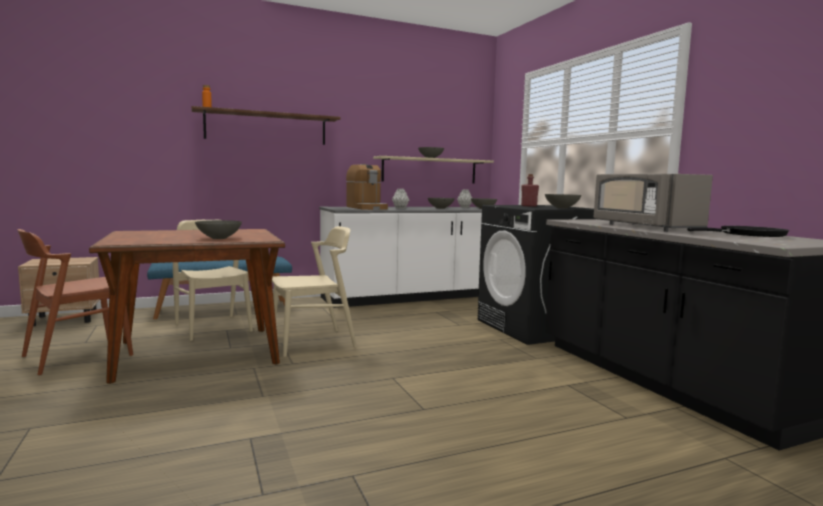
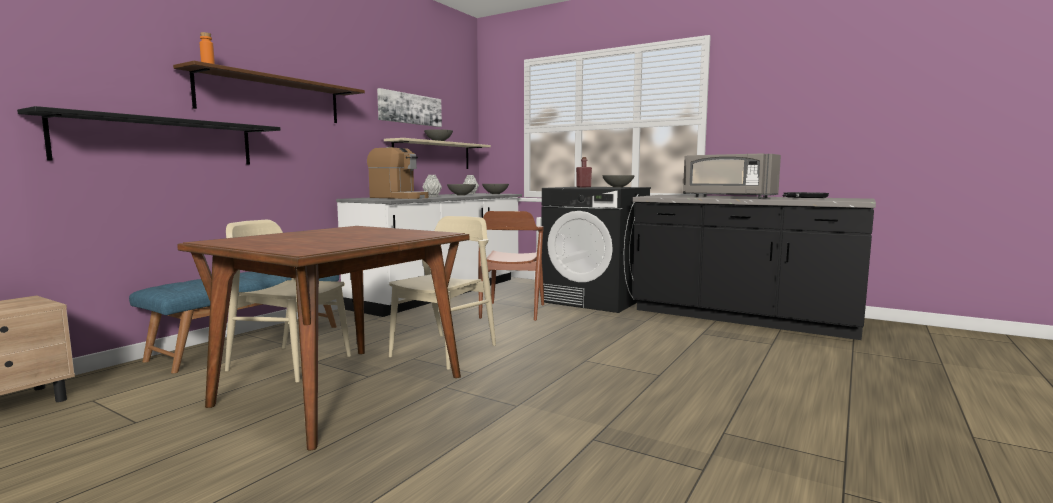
camera: 35 degrees left, 0 degrees up
(77, 355) = (170, 439): brown chair -> brown chair (512, 311)
(180, 162) = (160, 141): none -> black shelf
(219, 238) = (386, 236): grey bowl -> none
(404, 129) = (410, 109): none -> picture

